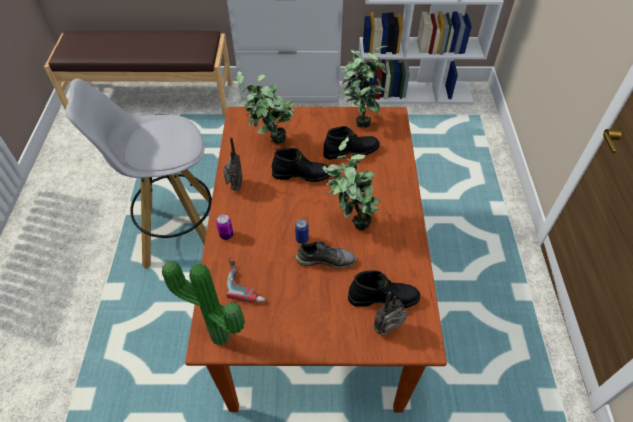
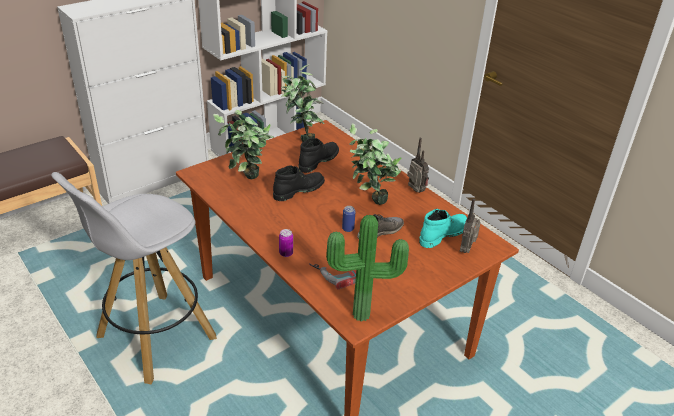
camera: 40 degrees left, 15 degrees down
(235, 187) = (254, 221): radio -> radio (415, 192)
(383, 297) = (442, 234): black boot -> turquoise boot

